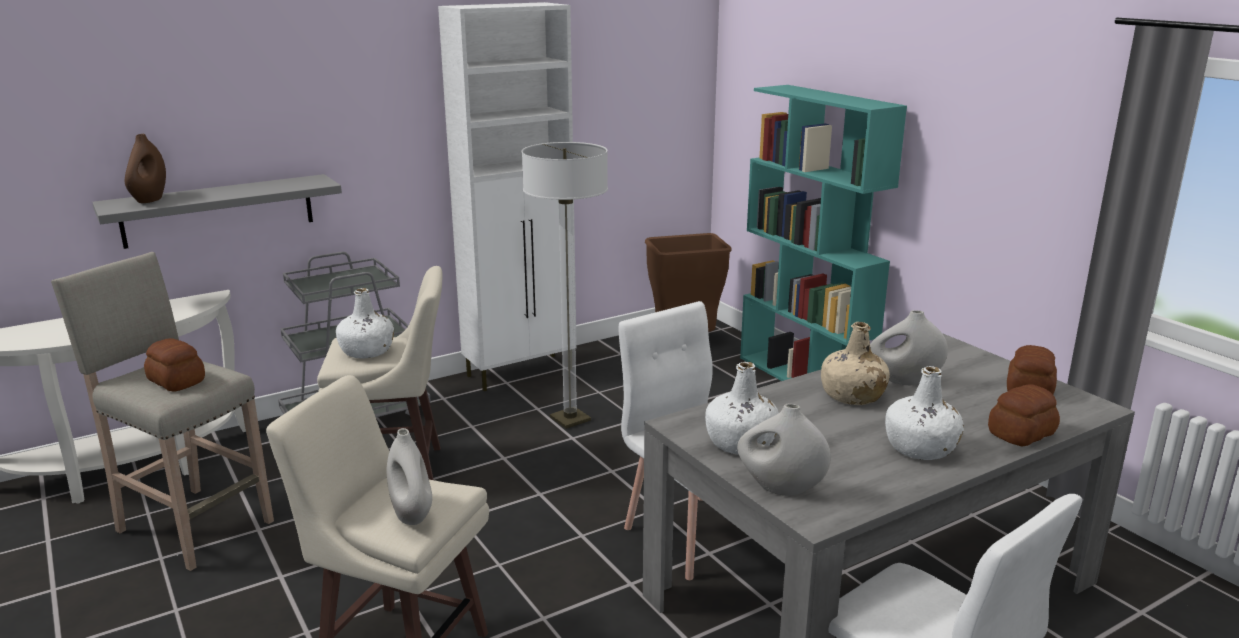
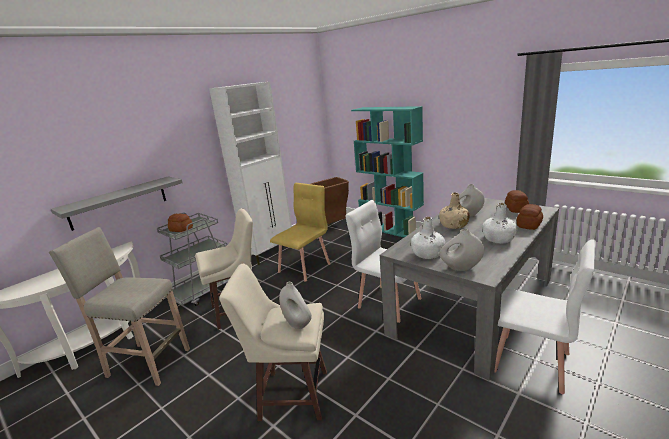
camera: 15 degrees left, 0 degrees up
(150, 200) = (84, 202): brown vase -> none
(176, 381) = (131, 290): bread -> bread (181, 229)
(367, 351) = (218, 255): white bottle -> none
(570, 419) = (305, 267): floor lamp -> yellow chair

